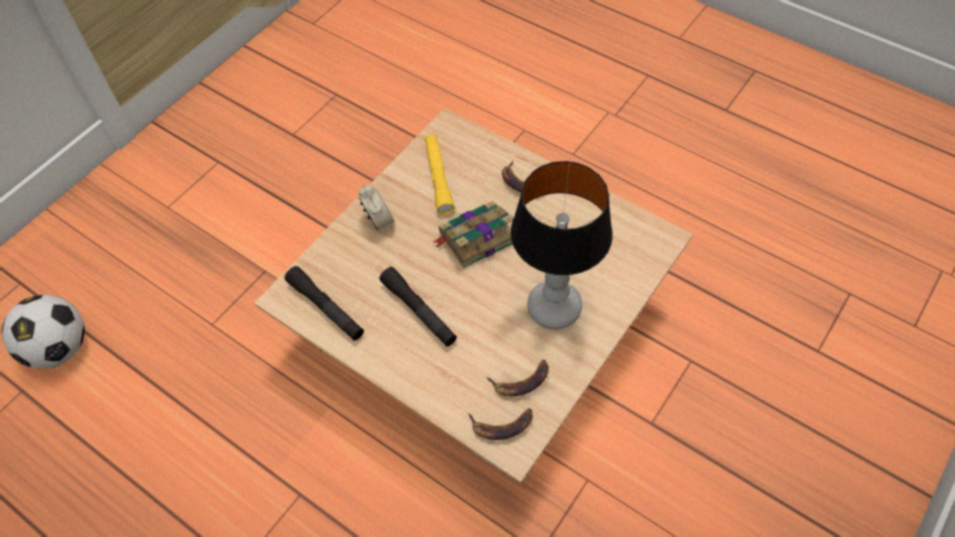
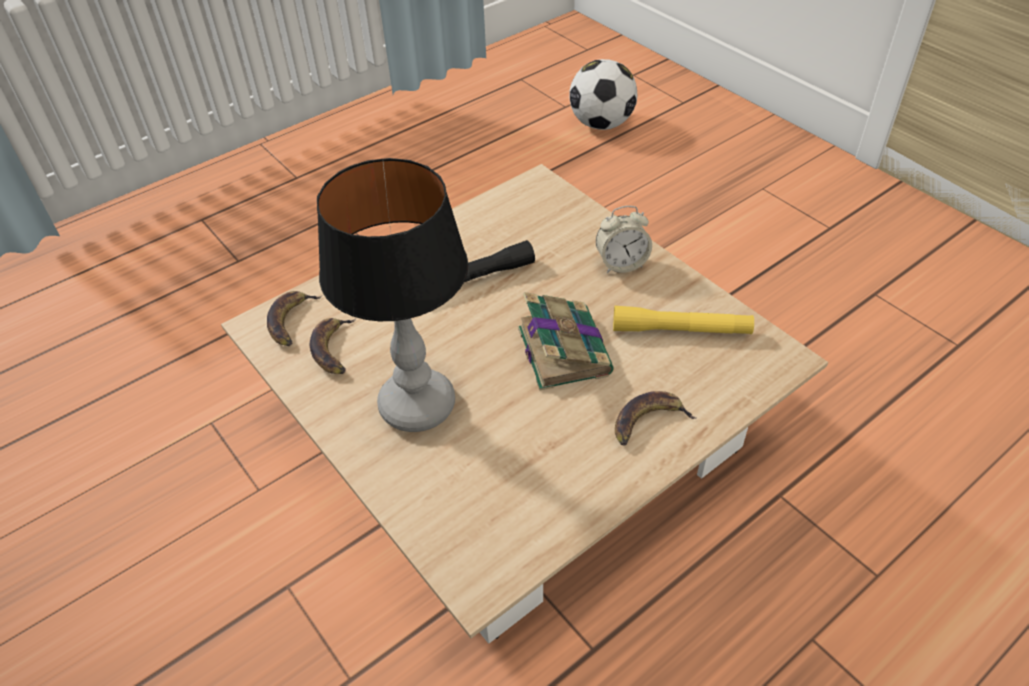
camera: 105 degrees right, 10 degrees down
(326, 308) = (511, 210): black flashlight -> none

